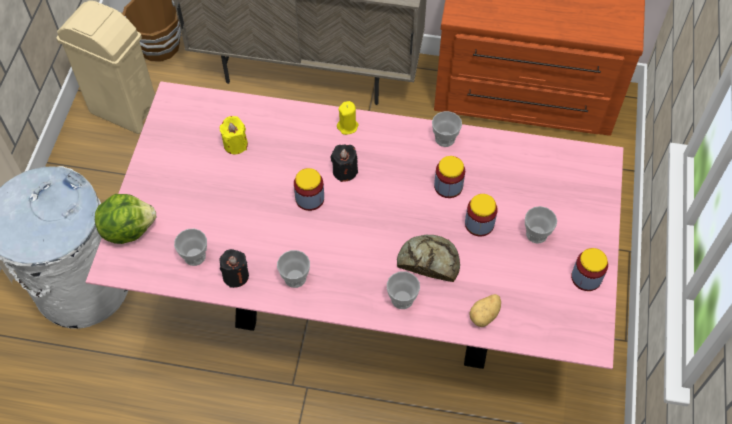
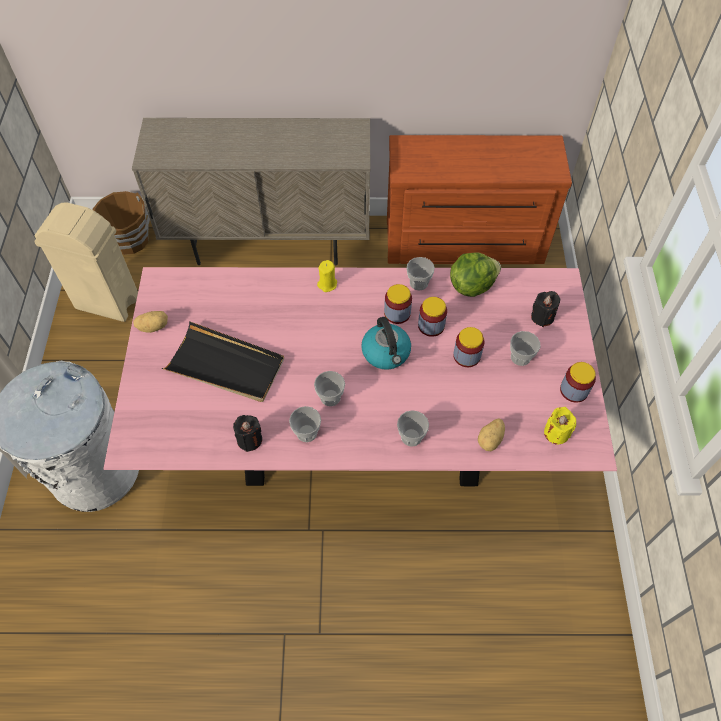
camera: 10 degrees left, 0 degrees up
(128, 229) = (136, 411): lettuce -> lettuce (471, 285)
(160, 145) = (153, 326): none -> potato
(194, 256) = (206, 427): cup -> cup (330, 397)
(226, 196) = (225, 365): none -> black tray
(235, 144) = (225, 315): yellow candle -> yellow candle (556, 433)
(309, 198) = (305, 356): jar -> jar (397, 313)
(345, 171) = (333, 325): black candle -> black candle (542, 317)
(394, 208) = (386, 353): none -> kettle
(429, 261) = (428, 397): bread -> none

